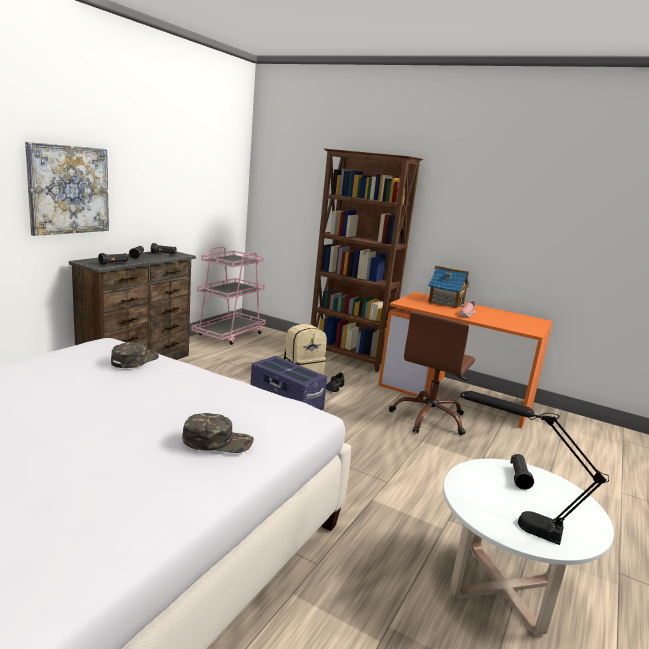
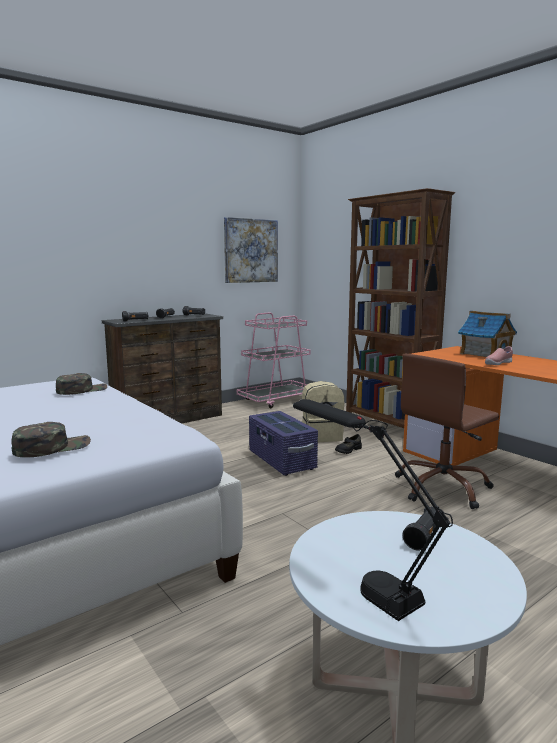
camera: 25 degrees right, 5 degrees down
(69, 189) = (102, 258): picture -> picture (250, 250)
(218, 441) = (52, 447): green cap -> green cap turned 60 degrees counterclockwise

